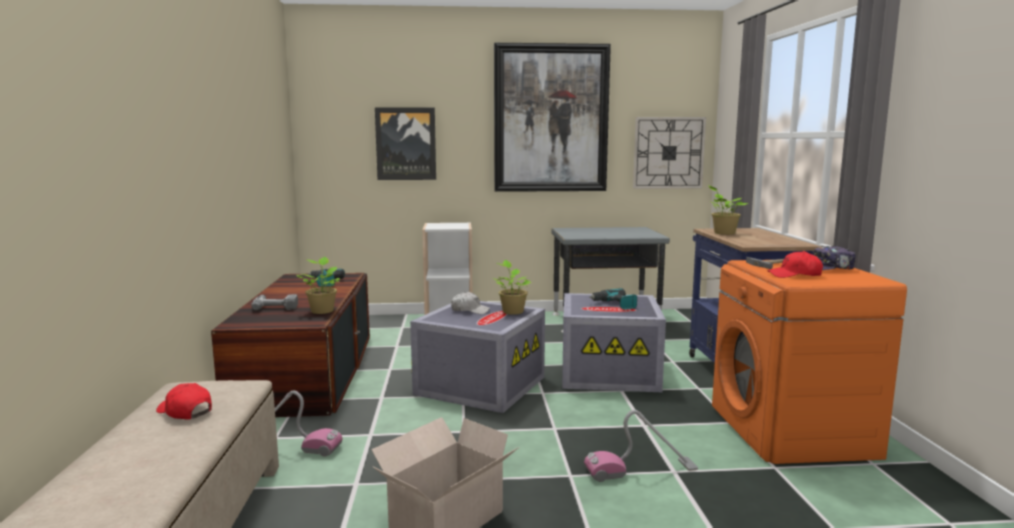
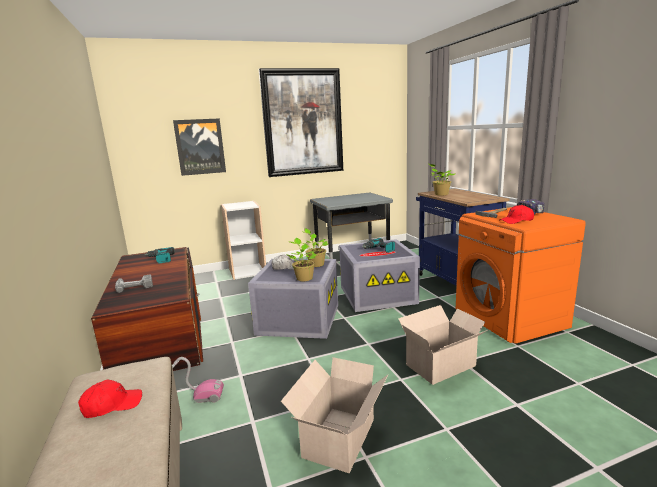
camera: 15 degrees left, 5 degrees up
(185, 411) = (112, 405): red cap -> red cap turned 135 degrees clockwise
(322, 310) = (176, 285): potted plant -> potted plant (304, 278)
(641, 470) = (442, 365): vacuum cleaner -> cardboard box
(668, 153) = (379, 142): wall clock -> none

